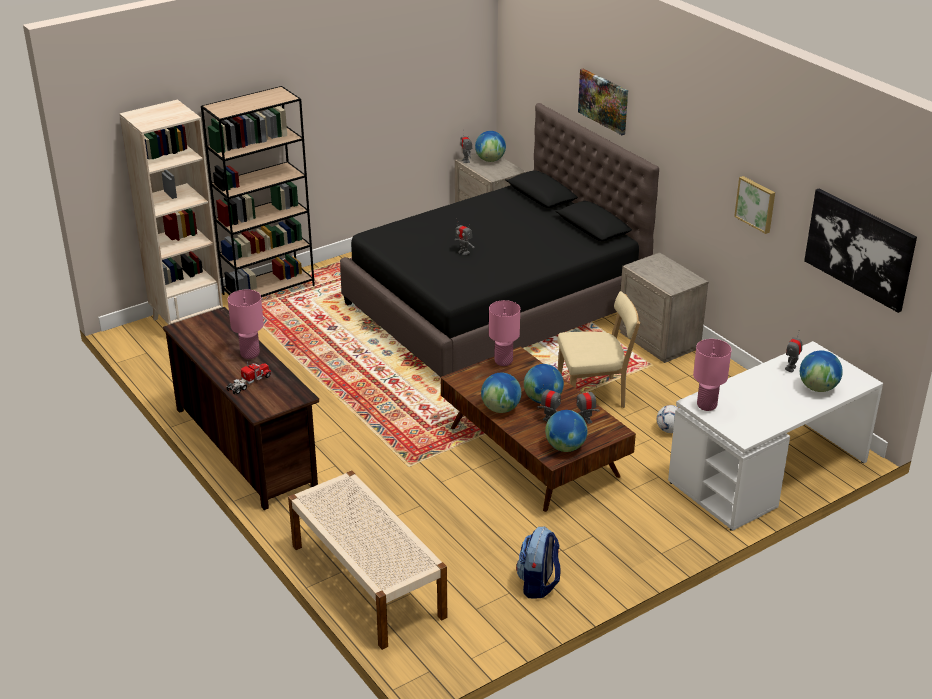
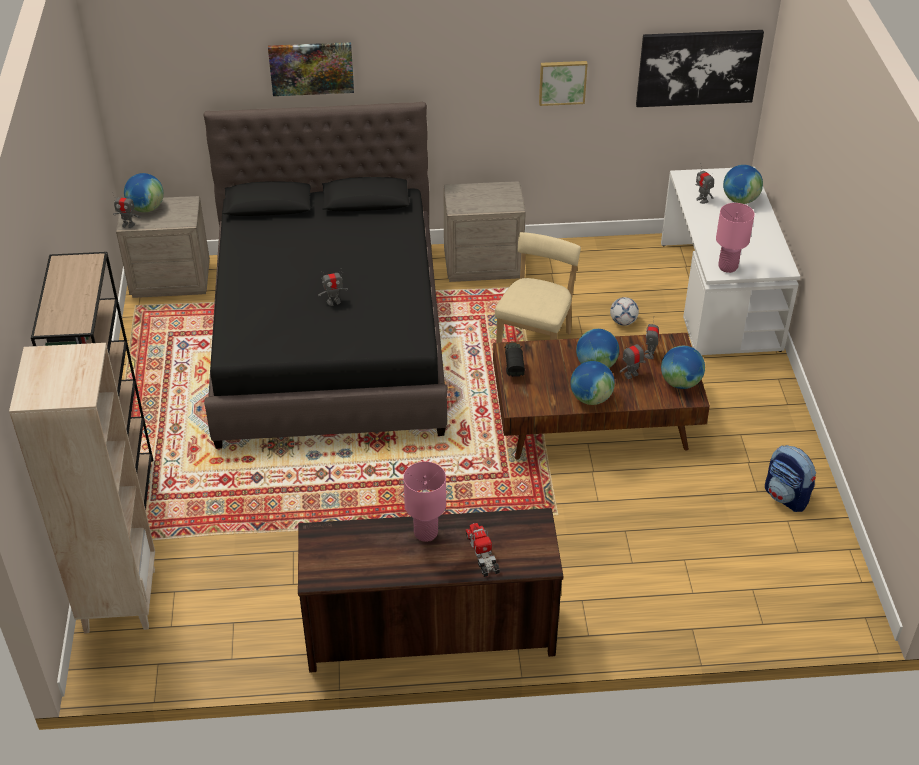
camera: 60 degrees left, 10 degrees up
(366, 581) = (717, 615): beige bench -> none
(503, 363) = (514, 365): pink table lamp -> toy truck

